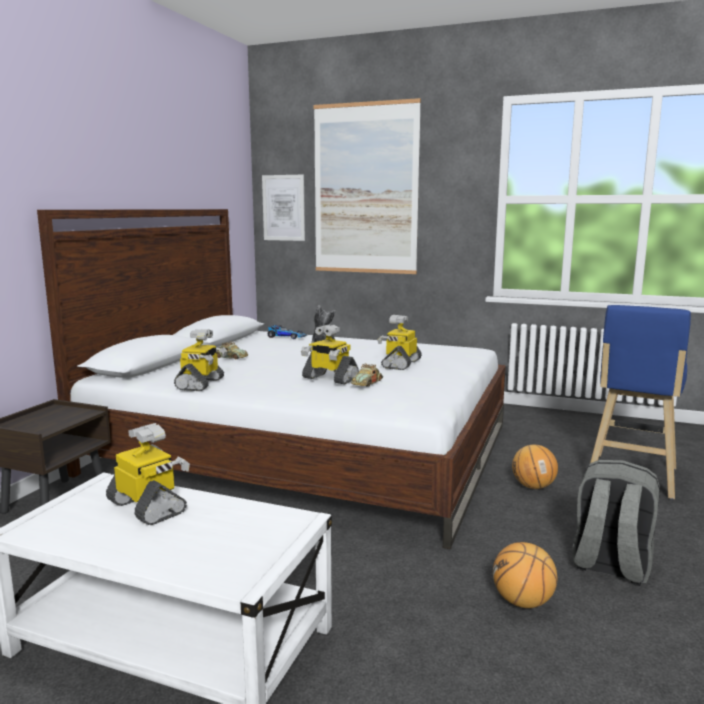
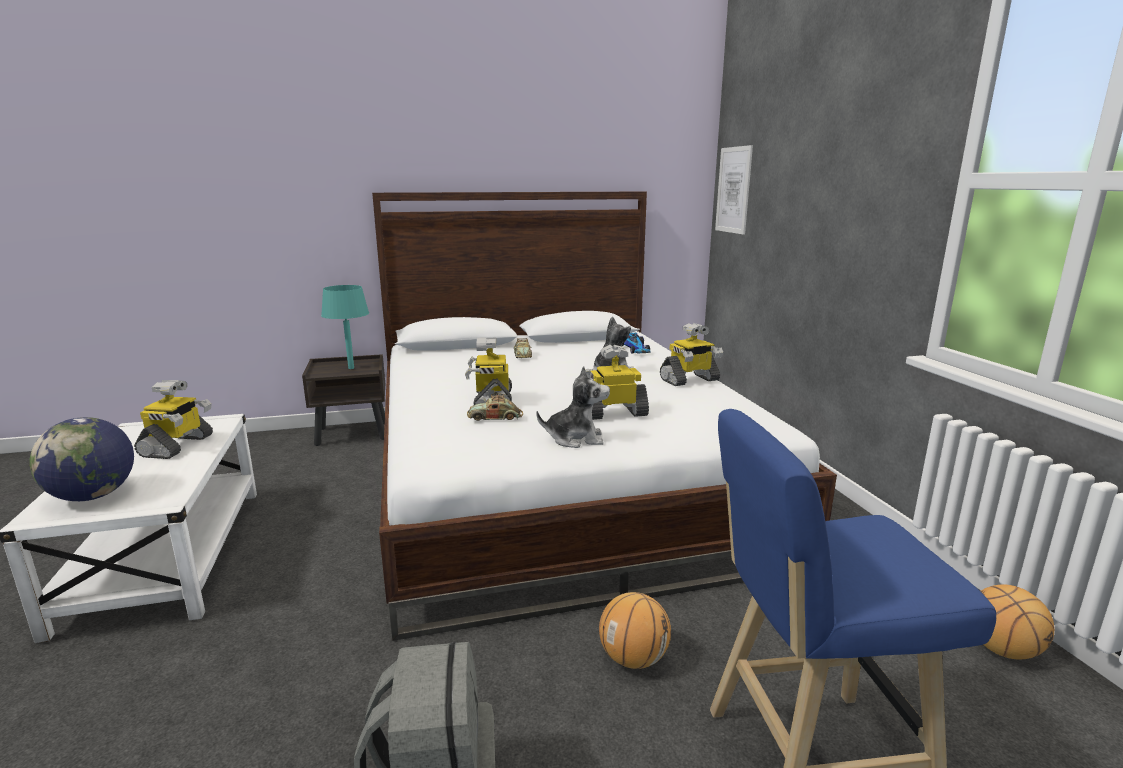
camera: 55 degrees right, 5 degrees up
(58, 417) = (351, 368): none -> turquoise table lamp
(201, 384) = (422, 370): toy robot -> toy robot (689, 380)
(229, 552) = (93, 496): none -> globe
(365, 189) = (803, 164): picture -> none
(429, 378) = (575, 439): none -> plush toy
(522, 602) = (293, 737): basketball -> basketball (1002, 650)

